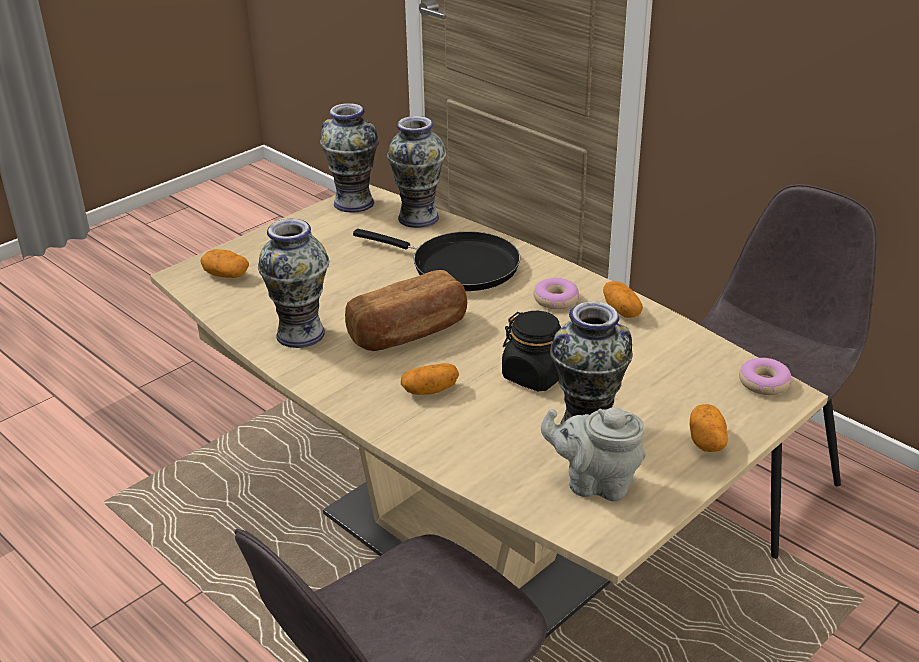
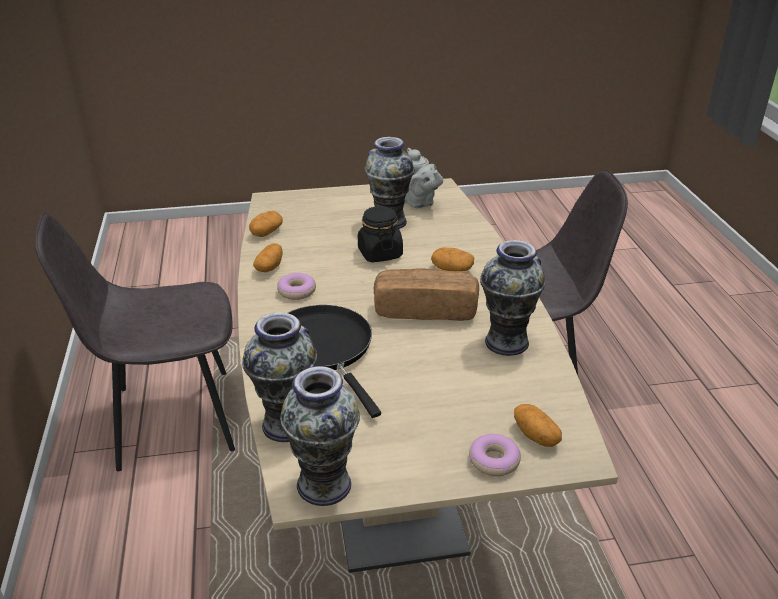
camera: 145 degrees left, 0 degrees up
(706, 441) = (342, 198): potato -> potato (266, 232)
(764, 383) = (270, 206): donut -> donut (494, 460)

